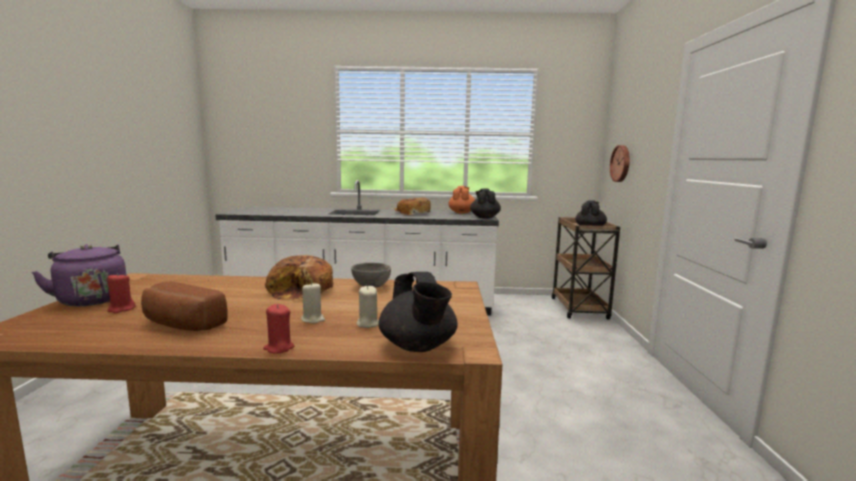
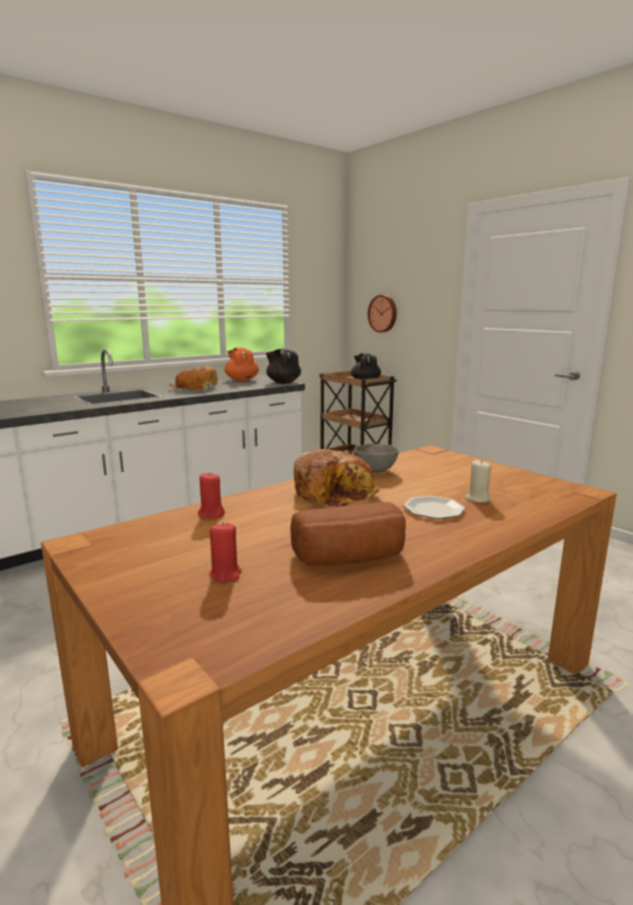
camera: 40 degrees left, 5 degrees up
(91, 299) = (134, 583): purple kettle -> none
(279, 348) = (491, 537): red candle -> red candle (211, 514)
(313, 319) = (433, 510): beige candle -> plate
(418, 347) = (554, 501): black teapot -> none

